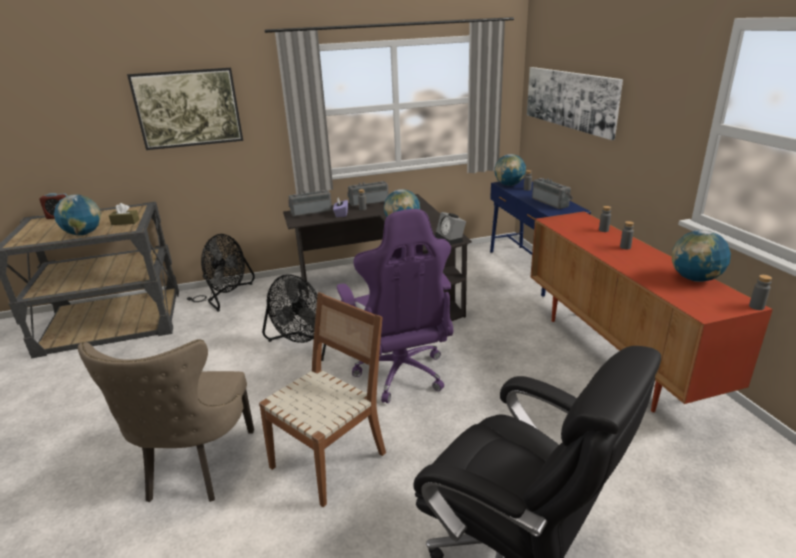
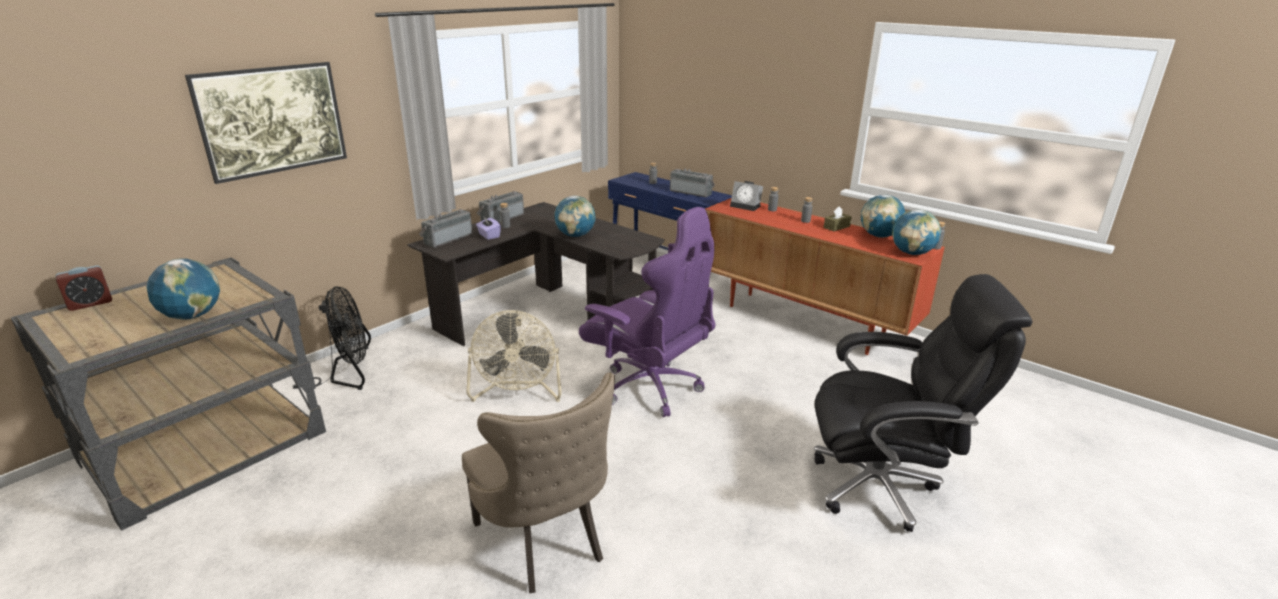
camera: 35 degrees left, 0 degrees up
(125, 222) = (235, 290): brown tissue box -> brown tissue box (836, 227)
(302, 342) = (515, 391): black fan -> beige fan
(332, 457) = (670, 478): chair -> none
(450, 239) = (643, 241): alarm clock -> alarm clock (746, 206)
(509, 185) = (630, 180): globe -> globe (912, 253)
(569, 99) = (691, 88): picture -> none

